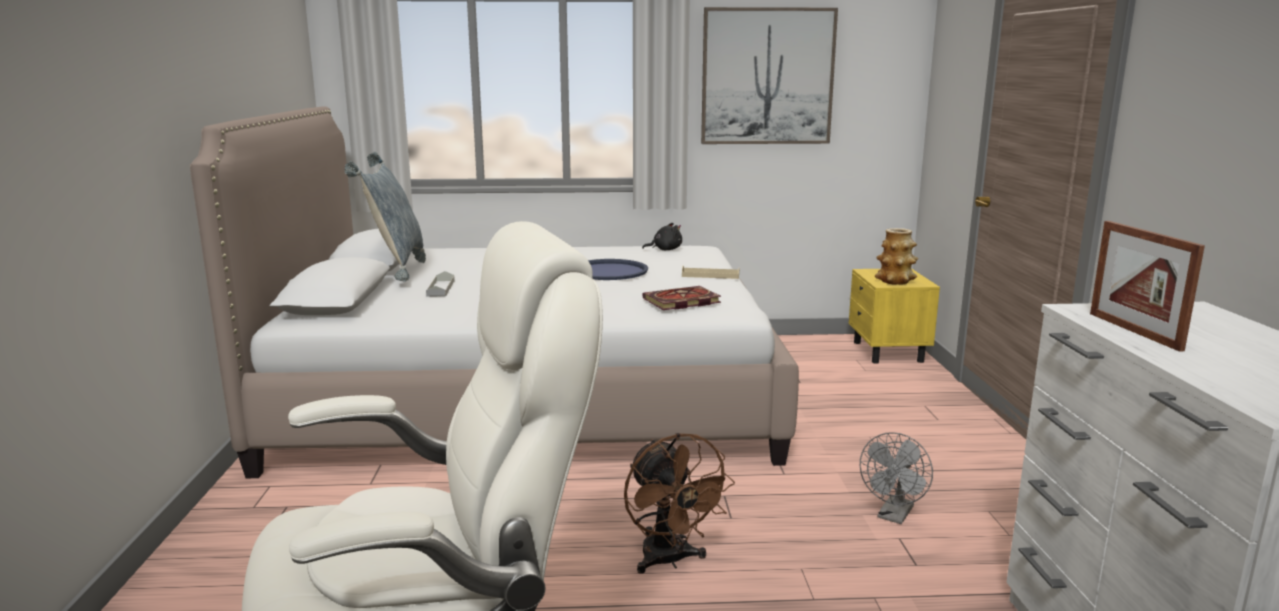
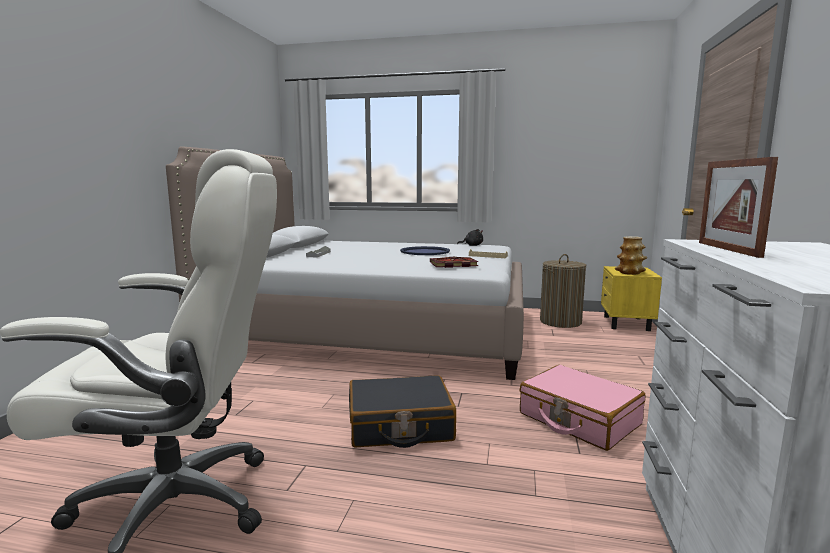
camera: 15 degrees right, 5 degrees down
(393, 274) = (300, 248): pillow -> none
(669, 561) = (400, 426): brown fan -> black suitcase
(767, 77) = (547, 138): picture -> none
(799, 357) = (560, 322): none -> laundry basket
(894, 516) = (578, 419): grey fan -> pink suitcase

